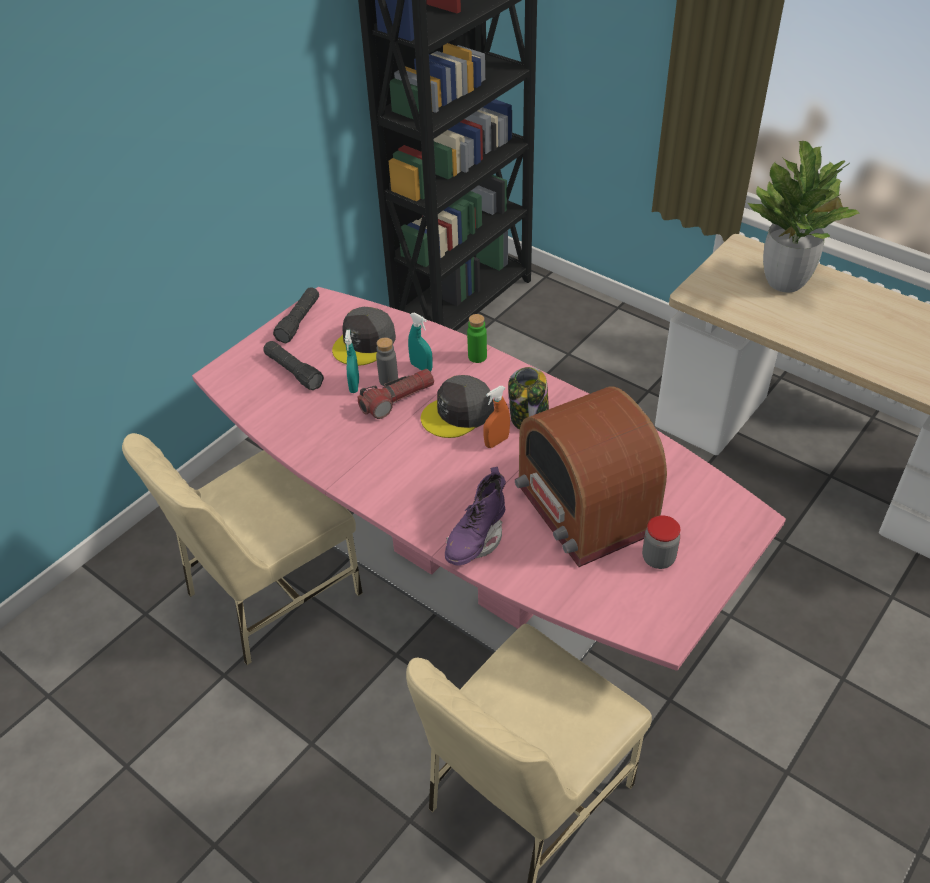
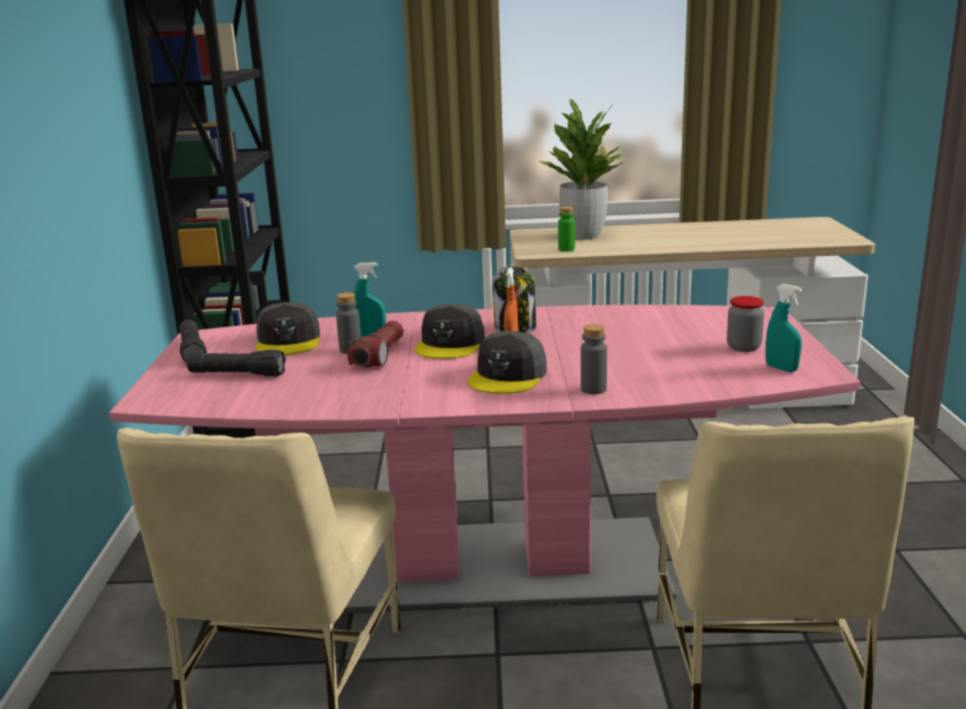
camera: 40 degrees left, 25 degrees down
(354, 385) = (320, 362): turquoise spray bottle -> turquoise spray bottle (781, 368)
(444, 484) = (508, 376): none -> grey cap
(476, 540) = (593, 389): purple boot -> grey bottle
(477, 357) = (413, 318): green bottle -> green bottle (566, 249)
(585, 507) = (645, 347): radio -> none

